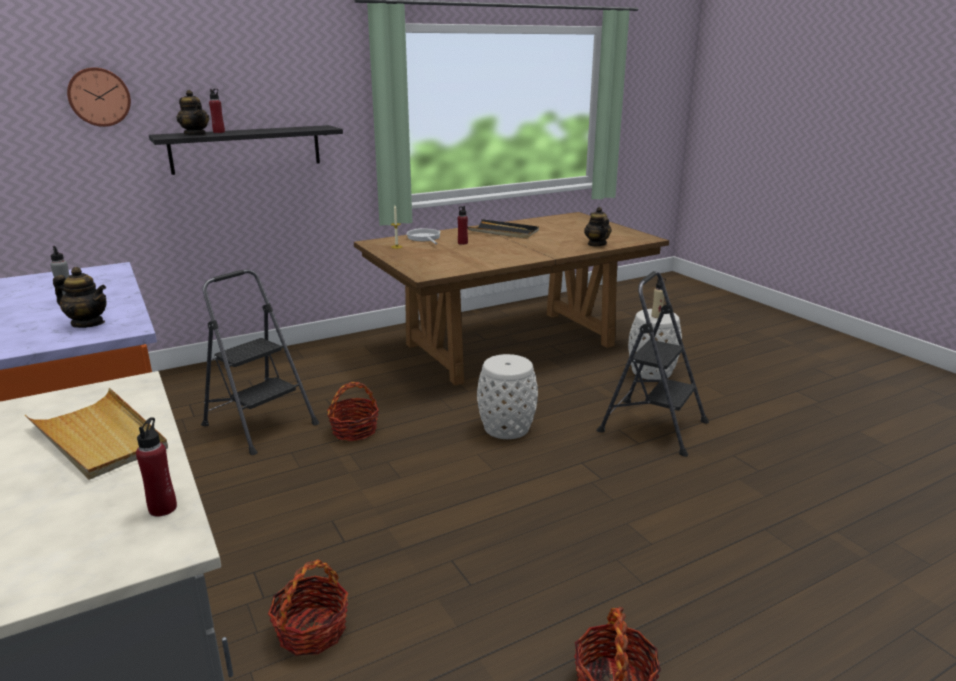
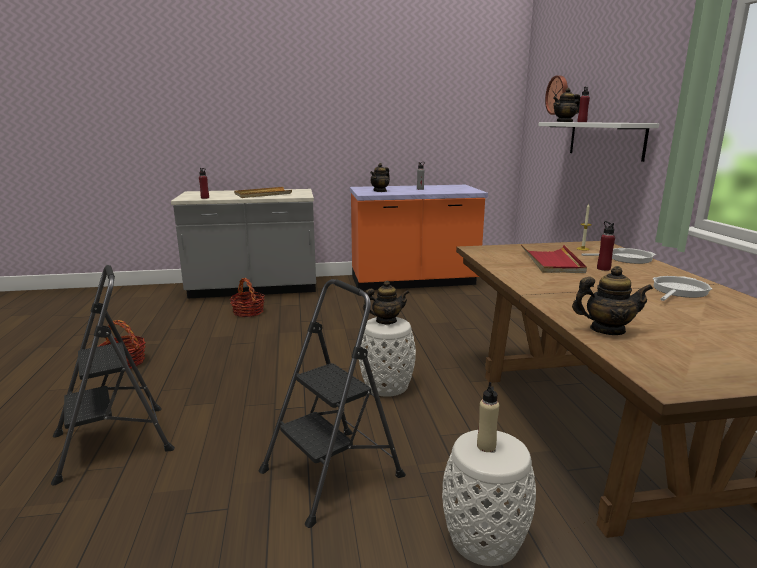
camera: 110 degrees right, 5 degrees down
(246, 149) = (605, 139): black shelf -> white shelf
(258, 422) = (448, 309): black step ladder -> black step ladder (117, 440)
(354, 430) = (420, 332): basket -> none
(454, 253) = (552, 262): none -> red tray
(501, 364) = (386, 321): none -> teapot
(503, 232) = (678, 291): black tray -> frying pan

